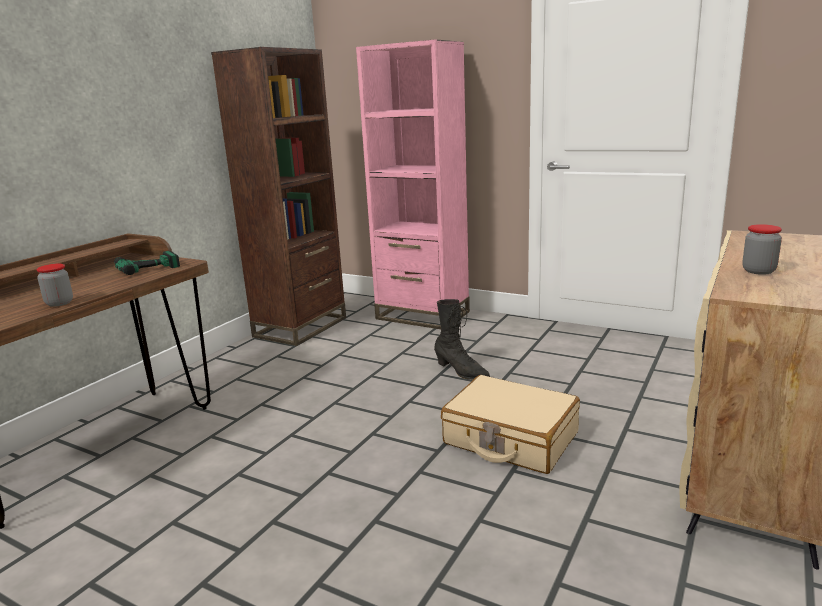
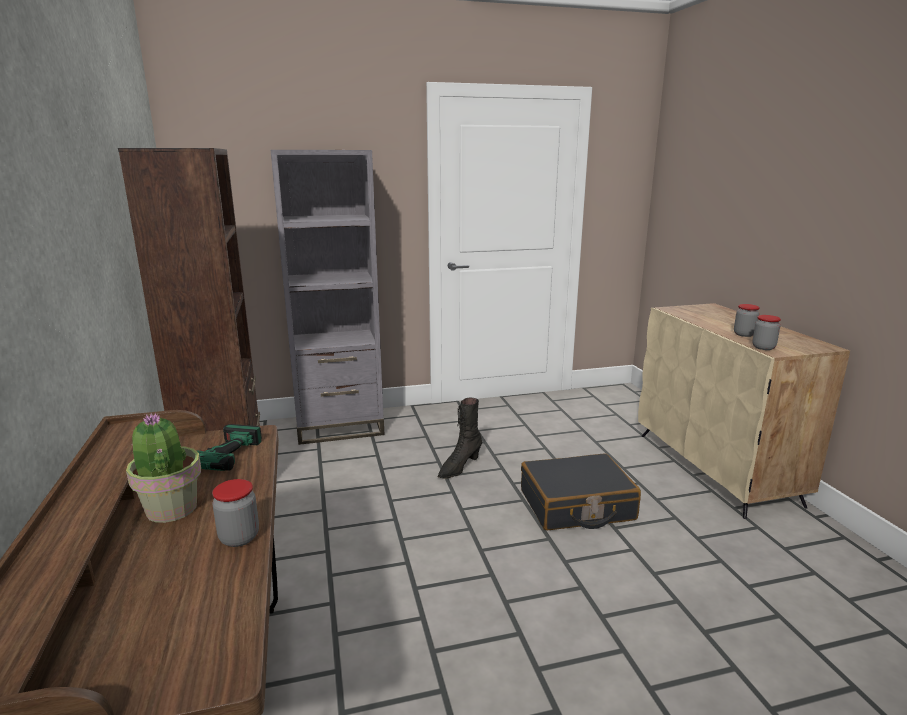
camera: 45 degrees left, 0 degrees up
(73, 284) = (171, 509): none -> potted plant
(422, 315) = (340, 427): pink bookcase -> grey bookcase
(461, 372) = (459, 467): black boot -> black boot turned 135 degrees clockwise
(510, 438) = (576, 505): beige suitcase -> black suitcase
(733, 286) = (763, 347): none -> jar

